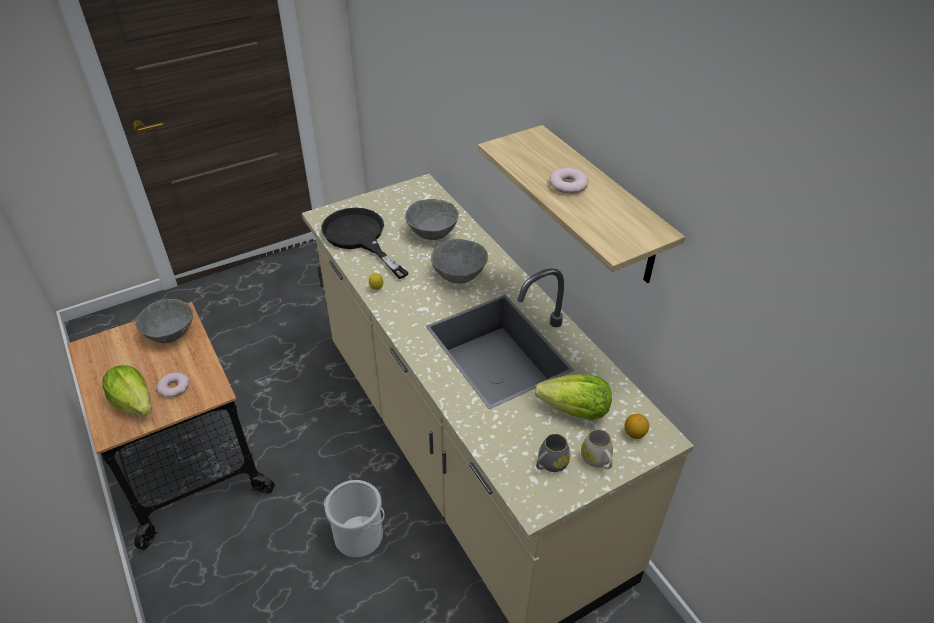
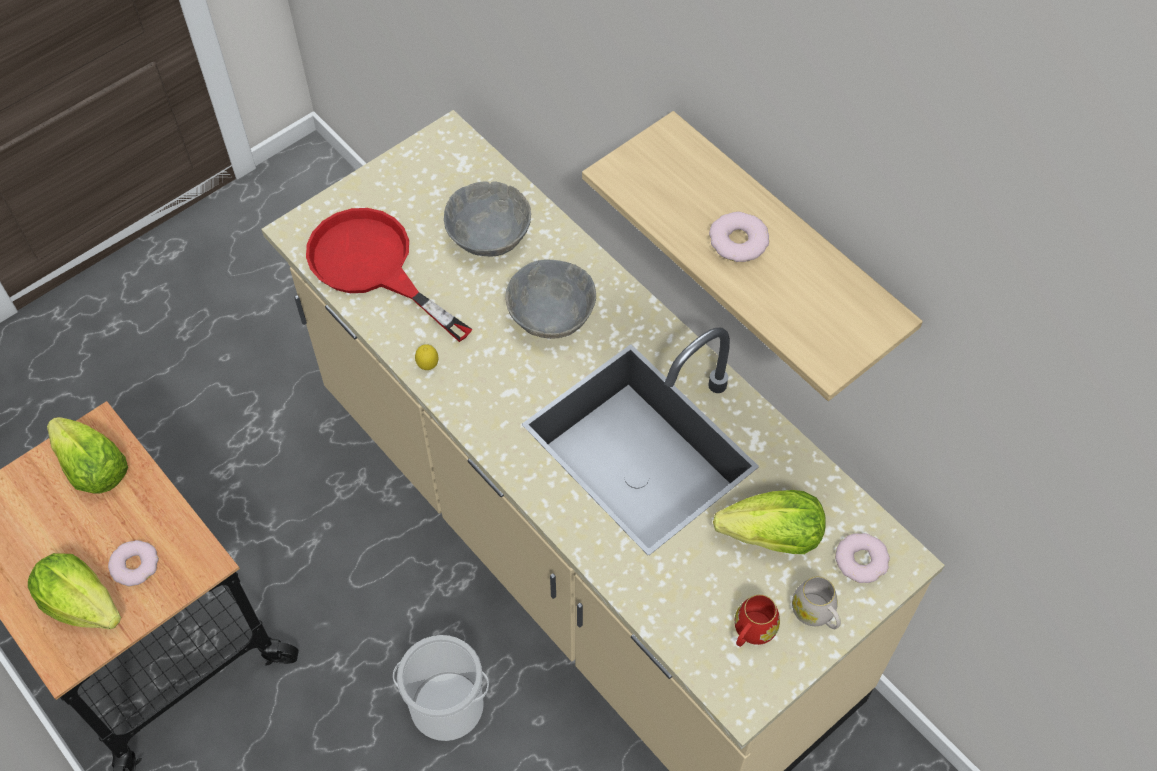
camera: 10 degrees left, 15 degrees up
(170, 334) = (93, 469): grey bowl -> lettuce
(359, 238) = (373, 267): black frying pan -> red frying pan
(550, 464) = (751, 631): grey mug -> red mug
(634, 433) = (861, 560): lemon -> donut

